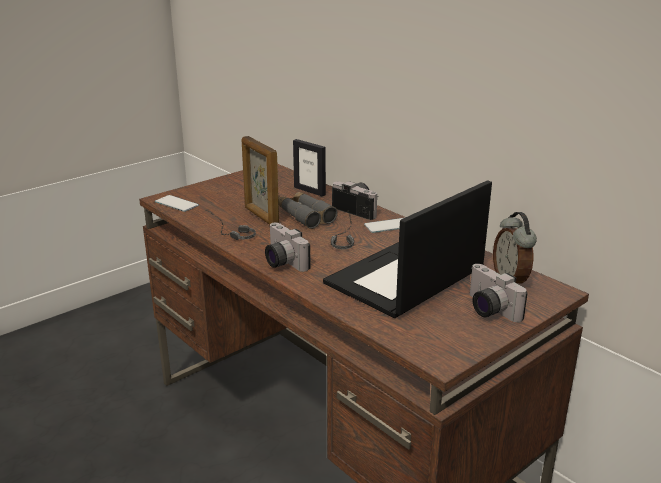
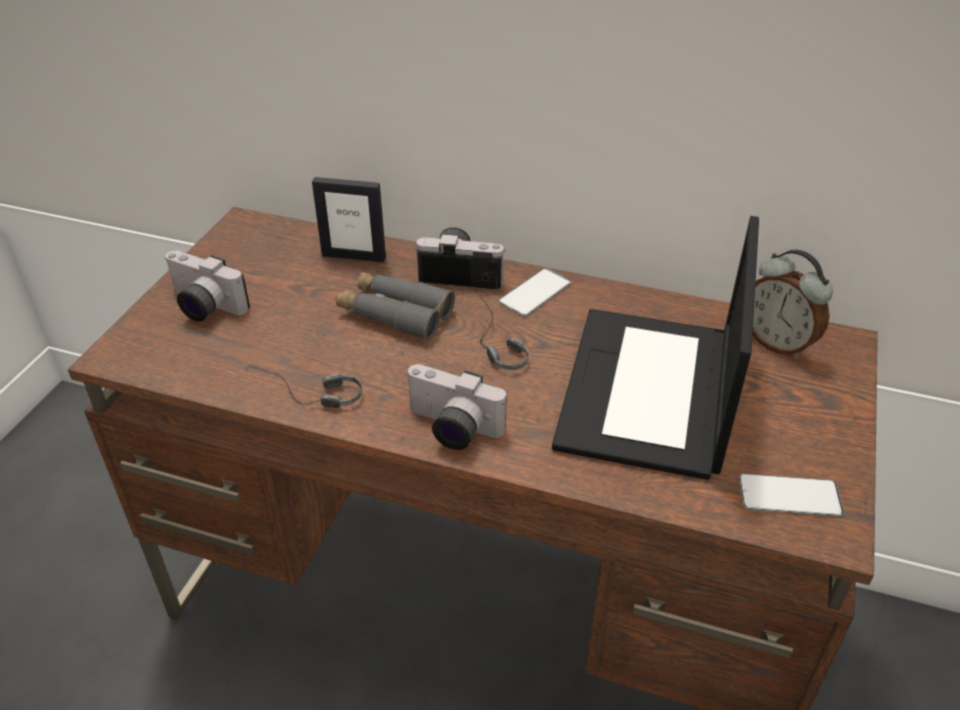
camera: 30 degrees left, 15 degrees up
(176, 204) = (153, 359): phone -> phone (789, 496)
(261, 216) = (327, 339): picture frame -> none
(487, 309) = (800, 410): camera -> camera (202, 307)

